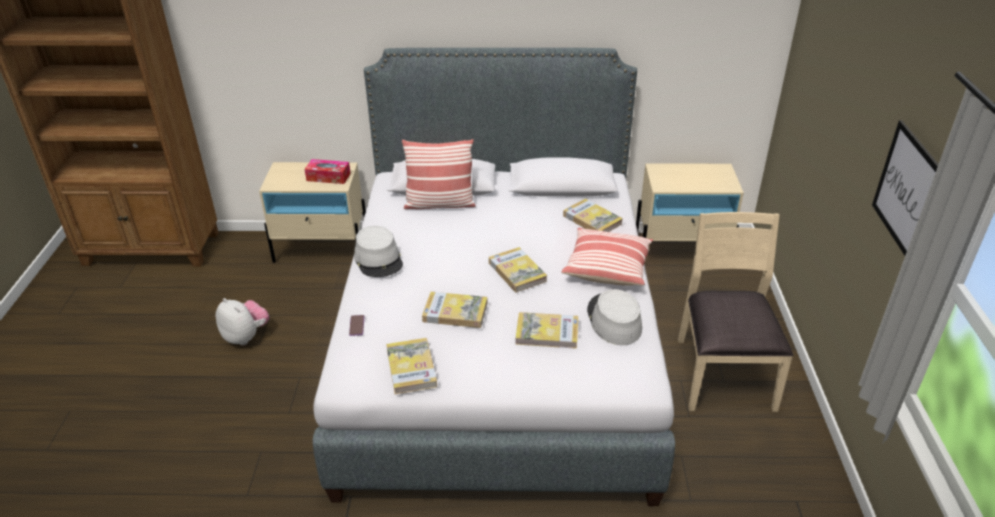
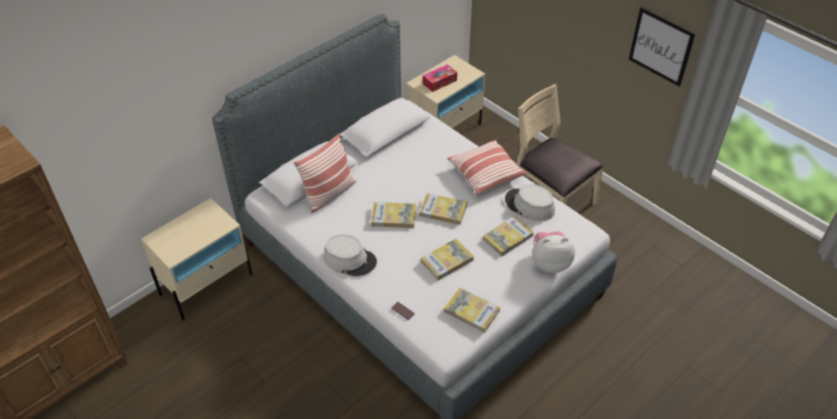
camera: 45 degrees left, 10 degrees up
(246, 336) = (247, 384): plush toy -> plush toy (549, 263)
(328, 177) = (207, 223): tissue box -> tissue box (439, 82)
(592, 220) = (436, 146): book -> book (393, 217)

